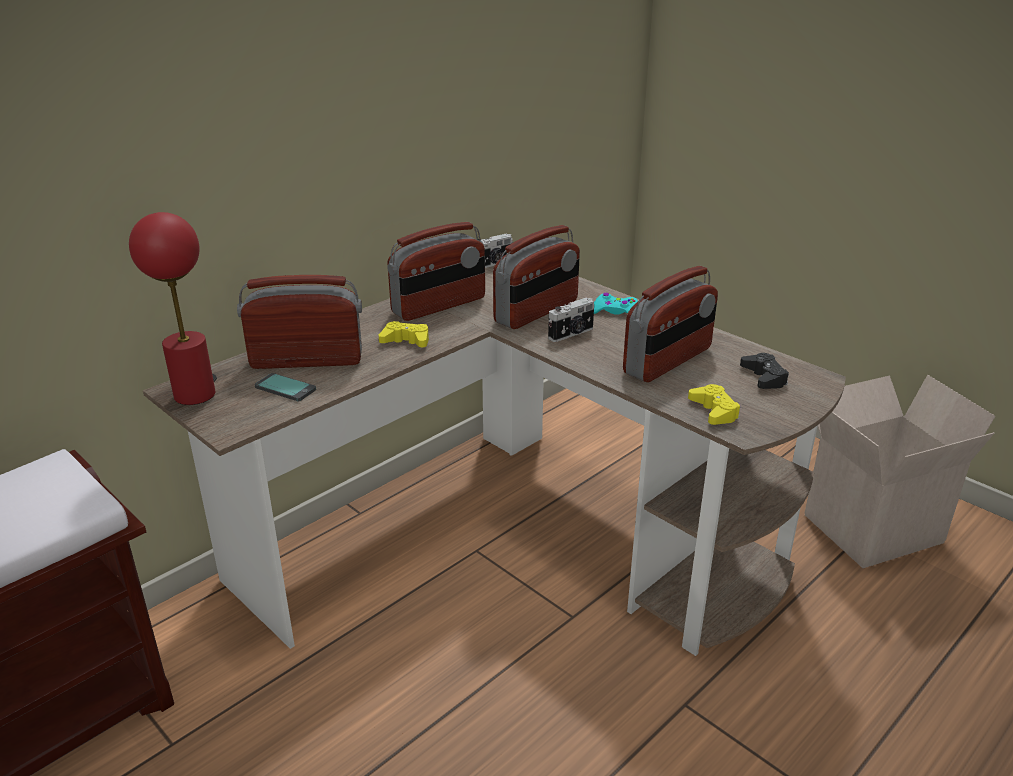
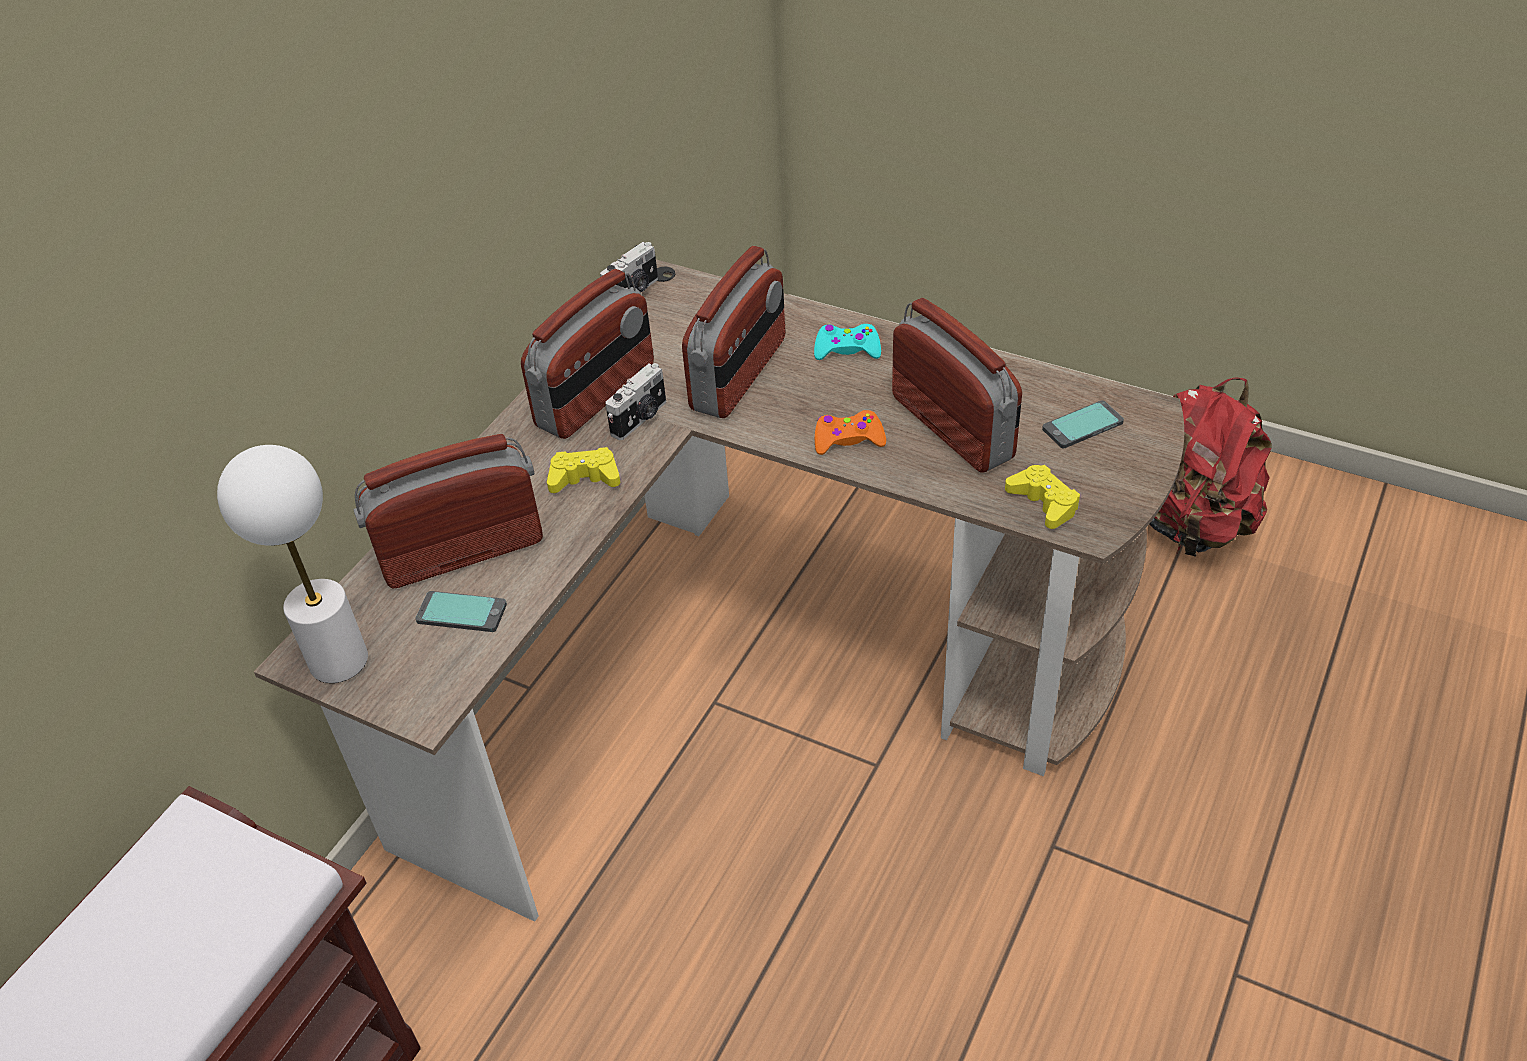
camera: 15 degrees left, 15 degrees up
(194, 395) = (339, 661): red table lamp -> white table lamp
(572, 334) = (806, 407): camera -> camera (641, 418)
(591, 354) = (848, 439): none -> orange game controller
(668, 361) = (953, 427): radio -> radio turned 60 degrees counterclockwise
(764, 377) = (1083, 426): black game controller -> phone
(871, 526) = (1192, 525): cardboard box -> red backpack

